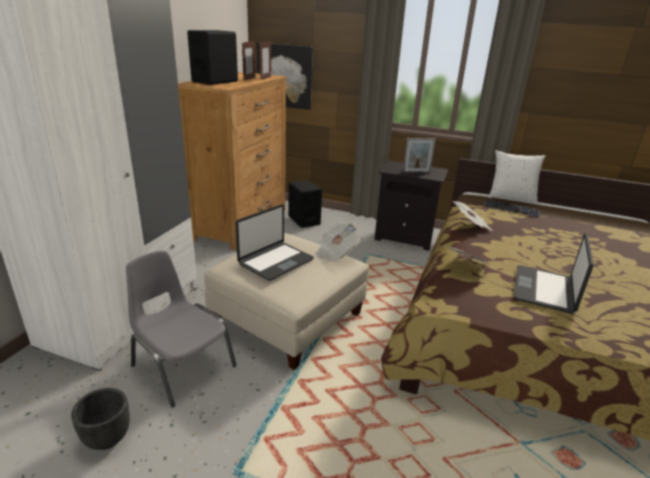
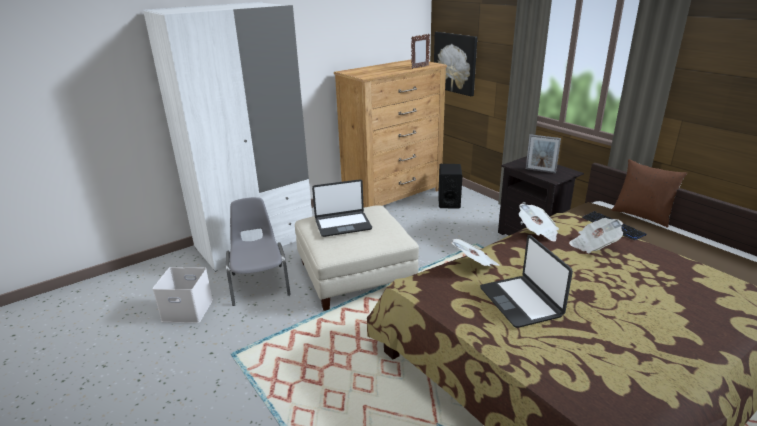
camera: 35 degrees right, 0 degrees up
(108, 438) = (189, 309): black planter -> white storage box
(215, 81) = (369, 70): black speaker -> none
(249, 79) = (403, 68): picture frame -> none
(335, 253) = (395, 229): newspaper -> newspaper (593, 246)
(511, 197) = (642, 215): white pillow -> brown pillow
(545, 290) = (521, 301): laptop -> laptop turned 75 degrees counterclockwise

